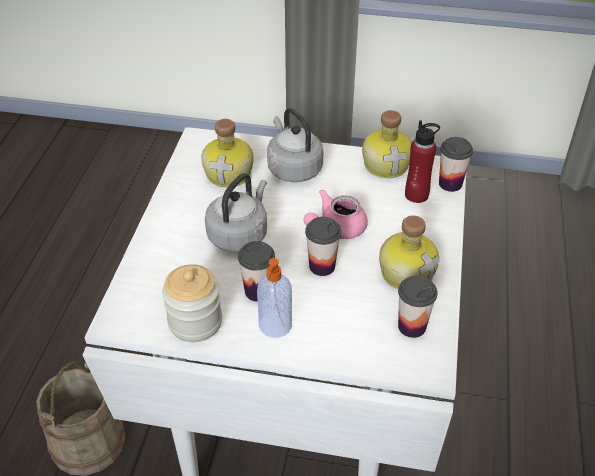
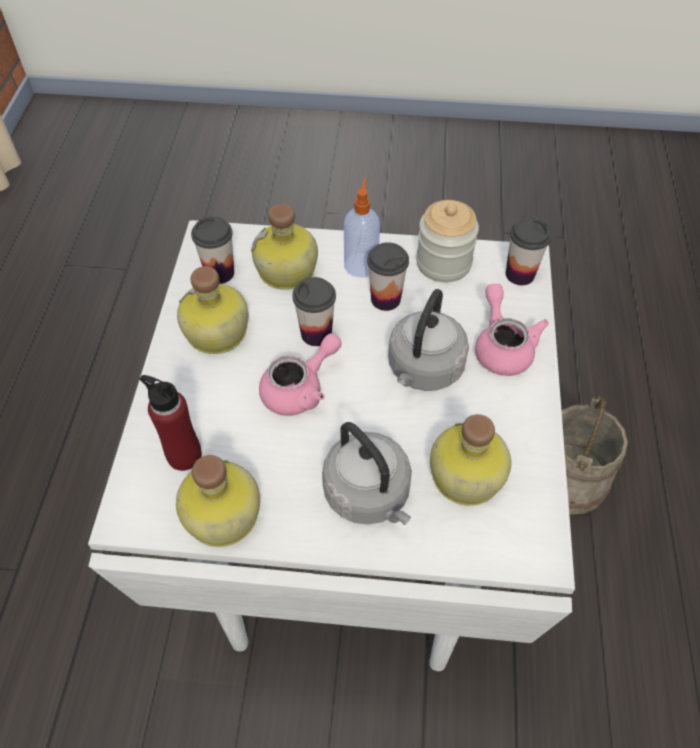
camera: 175 degrees right, 10 degrees up
(171, 247) = (502, 347): none -> pink teapot
(346, 324) = (287, 271): none -> bottle
(450, 184) = (129, 481): cup -> cup (520, 274)

